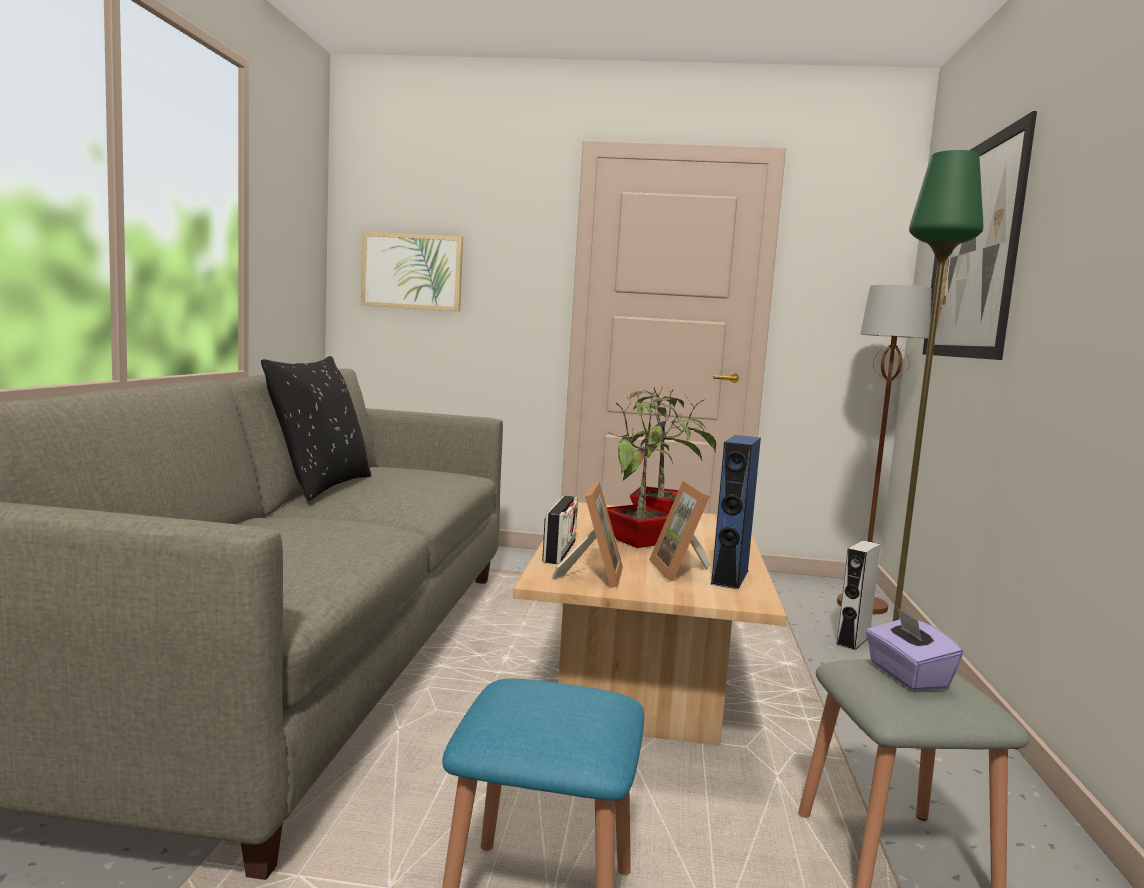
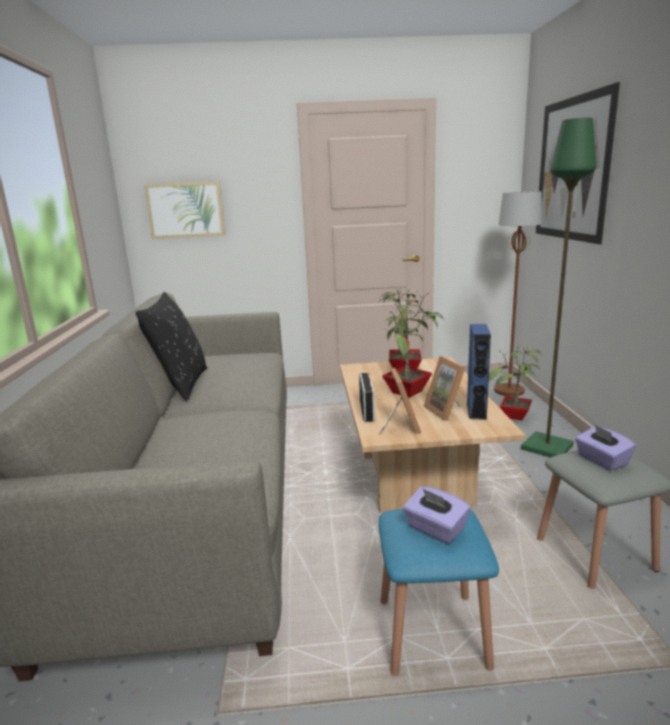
camera: 10 degrees left, 10 degrees up
(550, 708) = (435, 529): none -> purple tissue box
(853, 640) = (515, 417): grey speaker -> potted plant

